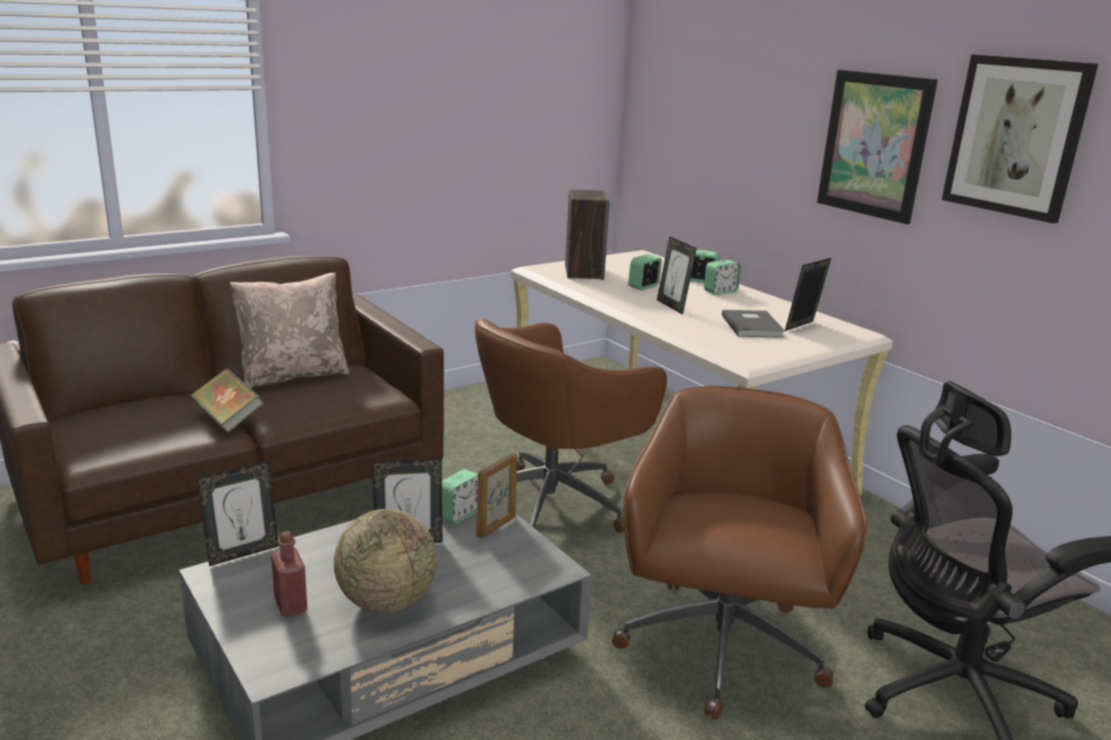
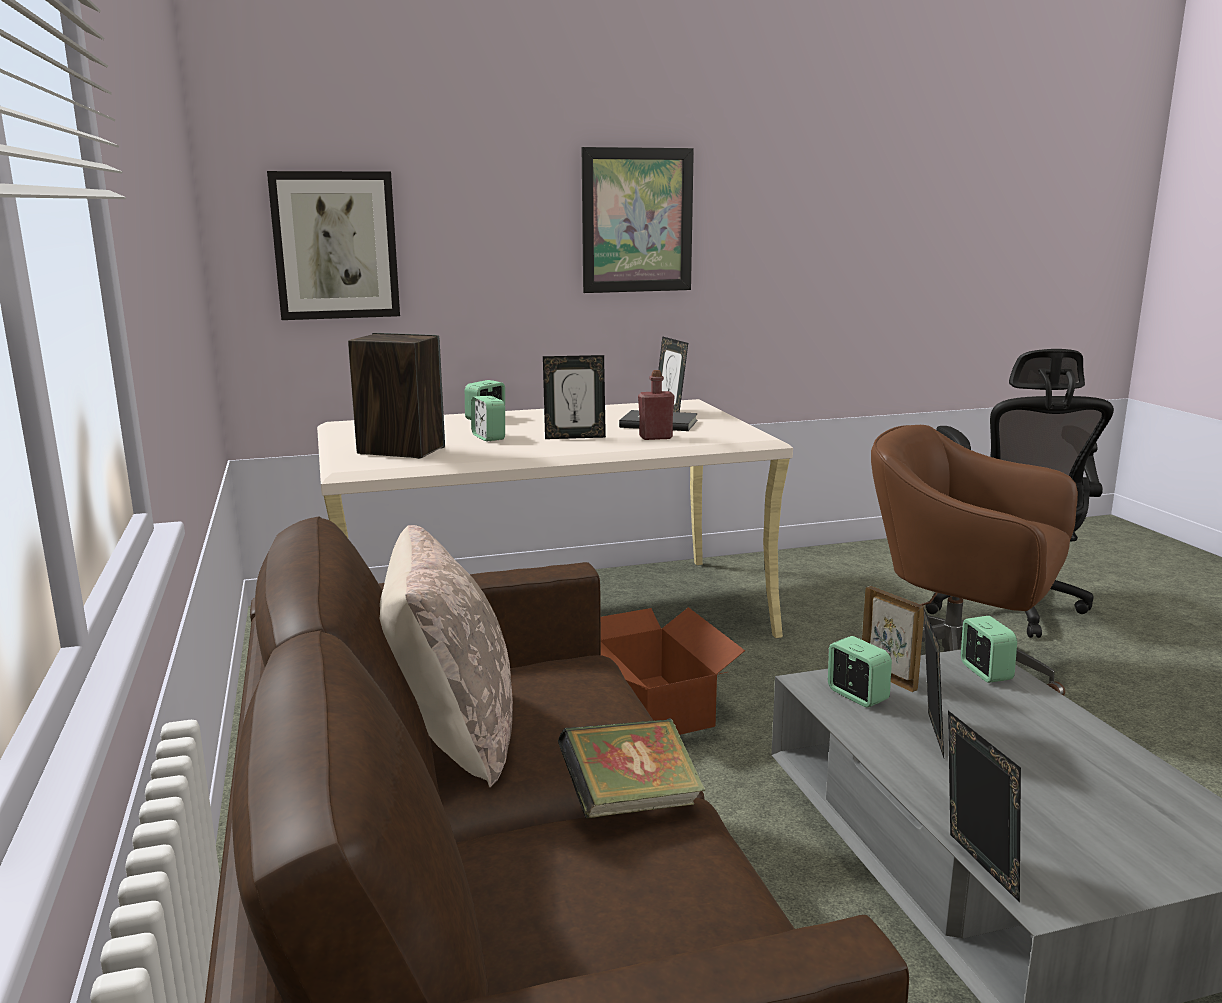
camera: 70 degrees left, 5 degrees down
(290, 605) = (1105, 829): red bottle -> red bottle (655, 437)
(386, 602) = (1075, 760): globe -> none
(554, 503) = (654, 708): brown office chair -> cardboard box
(720, 291) = (534, 418): alarm clock -> alarm clock (985, 672)
(1016, 136) = (770, 191): picture -> picture (335, 245)

